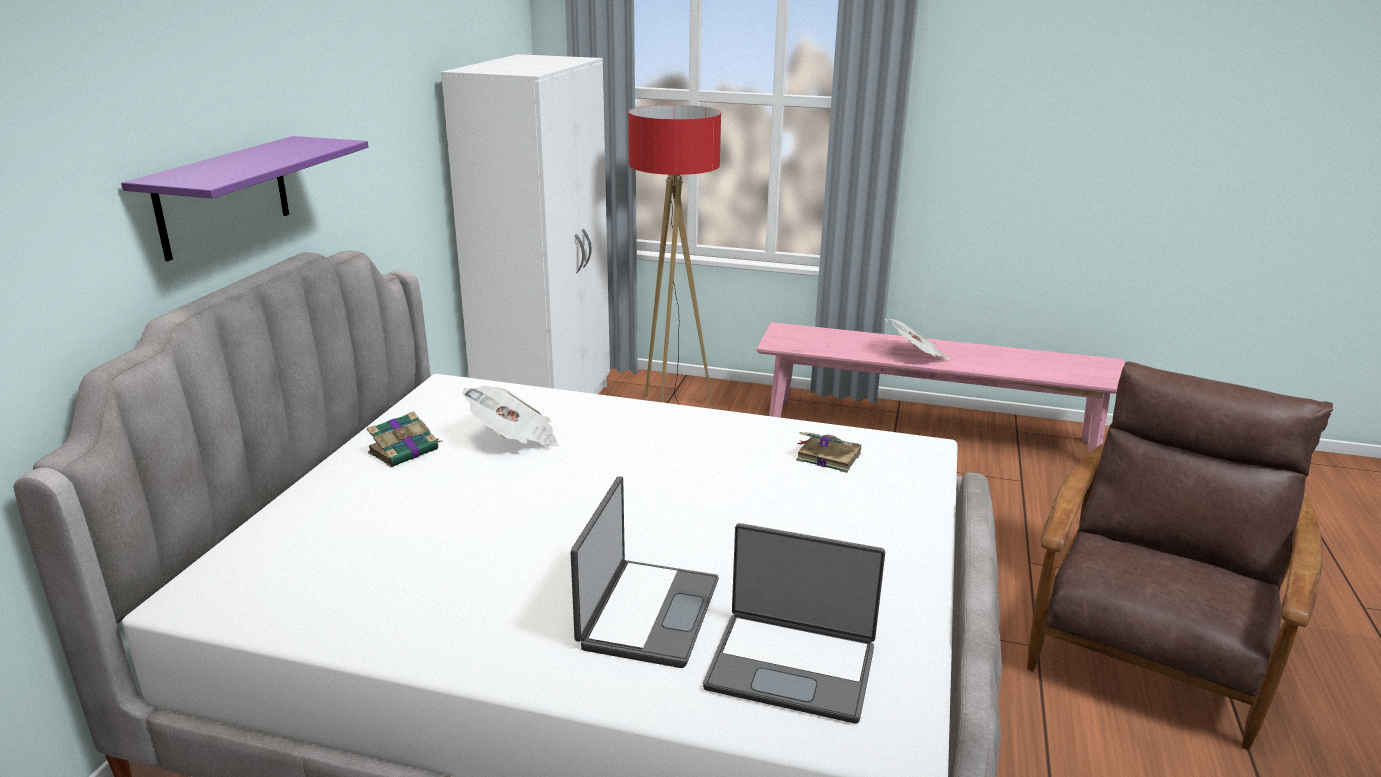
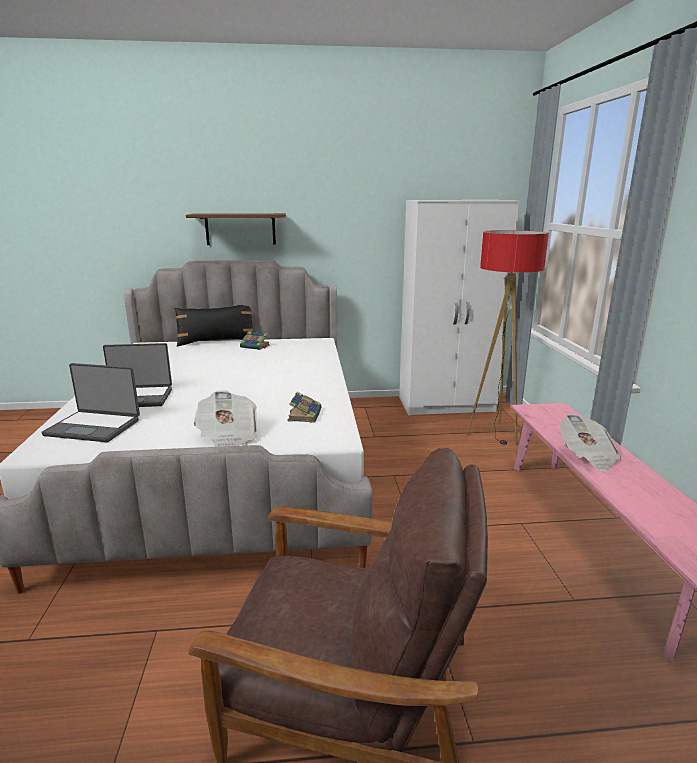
camera: 70 degrees right, 5 degrees down
(223, 196) = (240, 229): purple shelf -> brown shelf
(302, 490) = (216, 341): none -> black pillow
(514, 439) = (278, 357): newspaper -> newspaper (228, 436)
(792, 666) = (94, 427): laptop -> laptop turned 75 degrees counterclockwise

